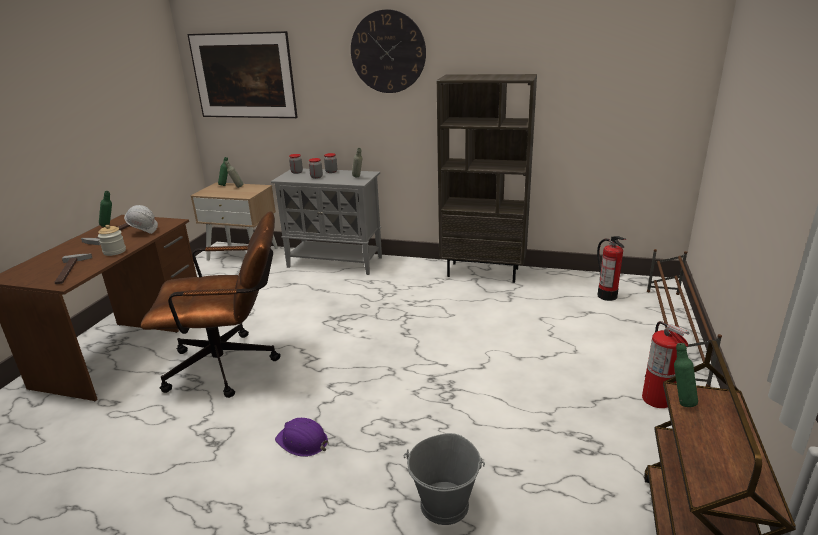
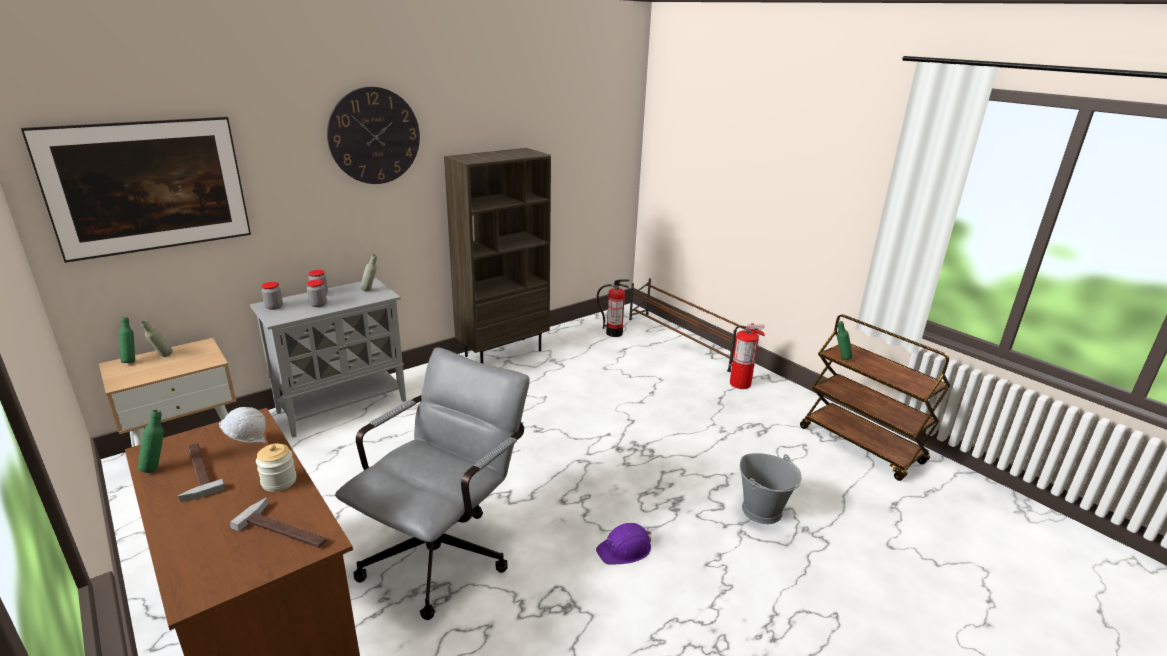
camera: 55 degrees left, 0 degrees up
(232, 365) = (444, 550): brown office chair -> grey office chair

